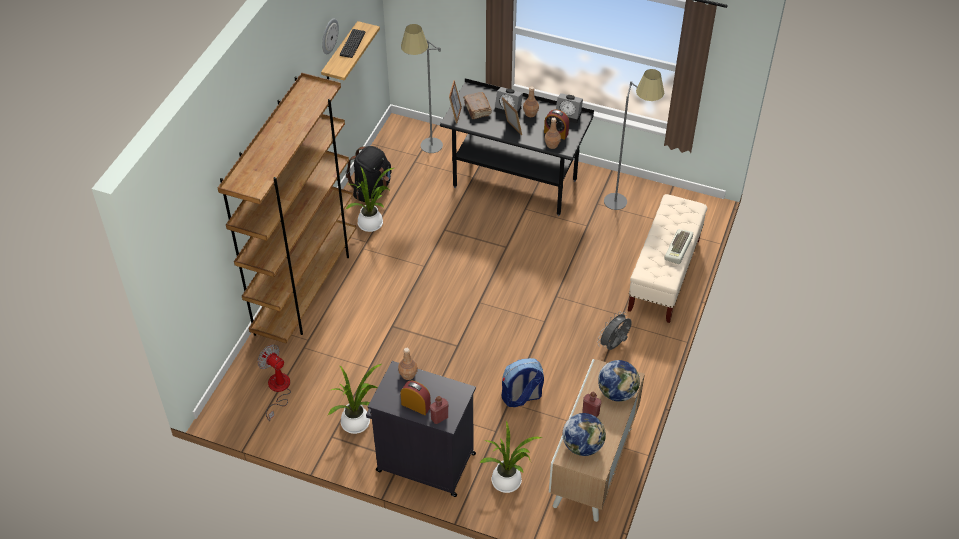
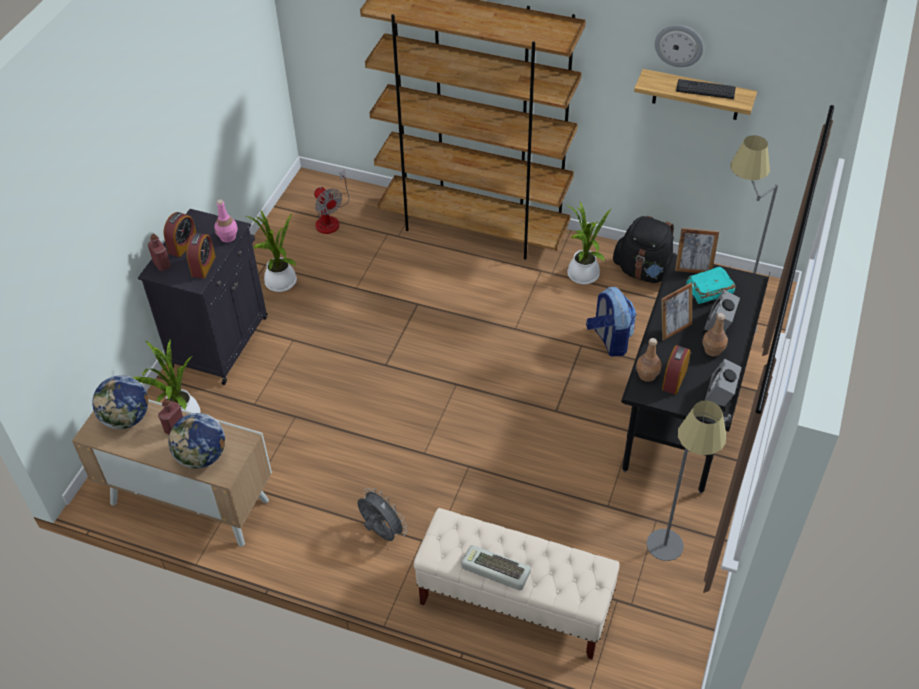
camera: 90 degrees right, 0 degrees up
(278, 390) = (330, 219): fan -> fan turned 105 degrees clockwise
(408, 374) = (228, 237): brown bottle -> pink bottle
(443, 388) = (203, 266): none -> alarm clock
(477, 110) = (708, 291): brown book -> turquoise book
(521, 397) = (302, 429): backpack -> backpack (609, 340)

